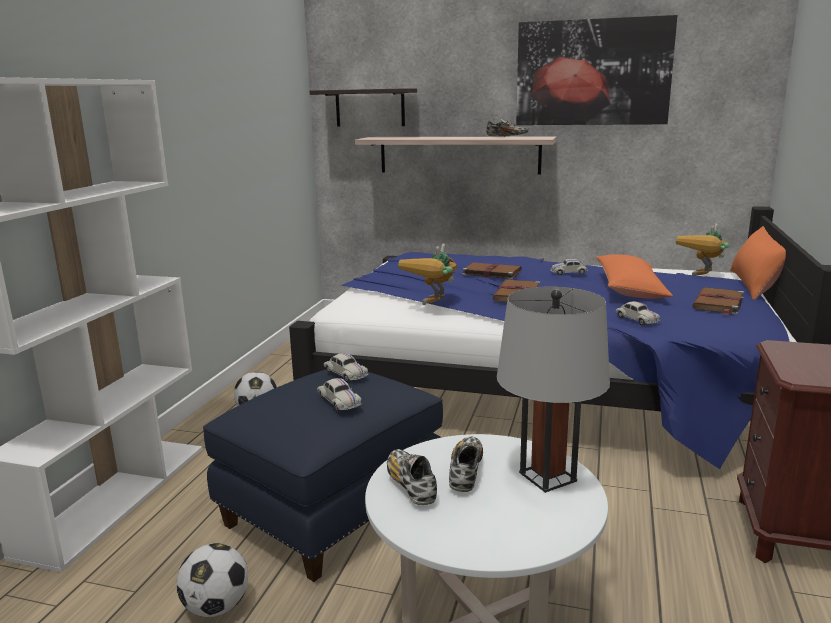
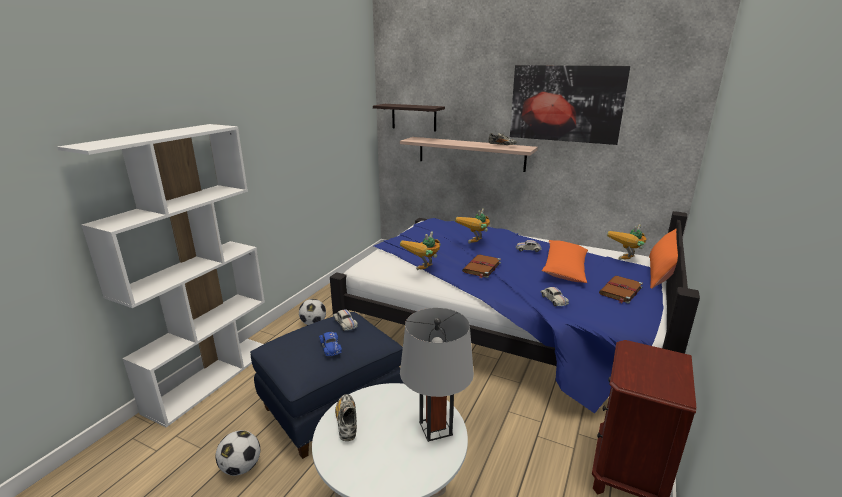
camera: 10 degrees right, 5 degrees up
(339, 402) = (330, 347): white toy car -> blue toy car
(466, 472) = (385, 416): shoe -> none
(490, 273) = (474, 244): brown book -> toy robot

